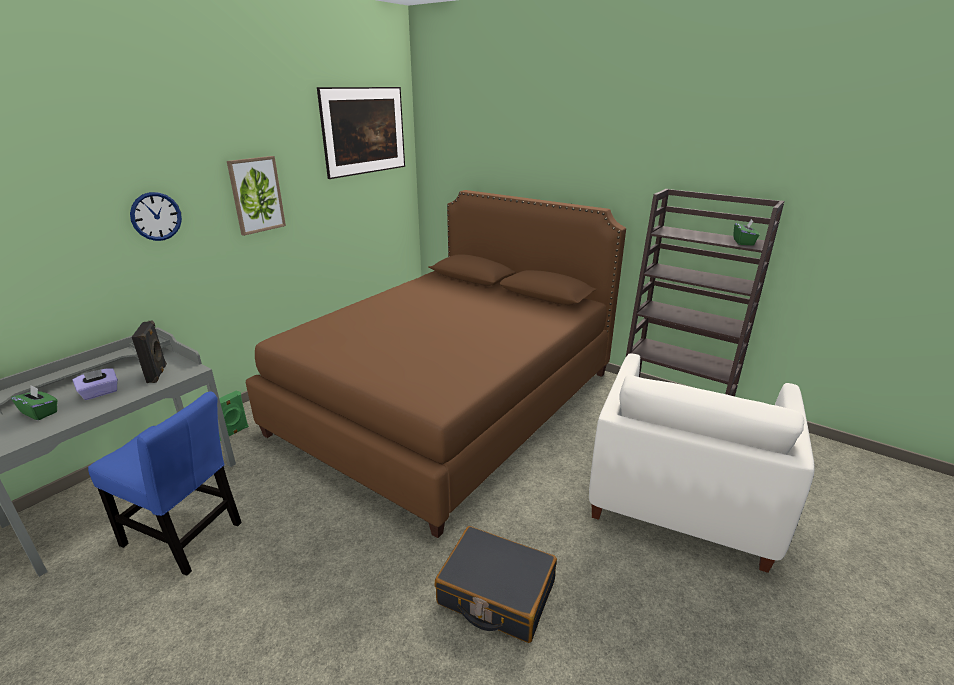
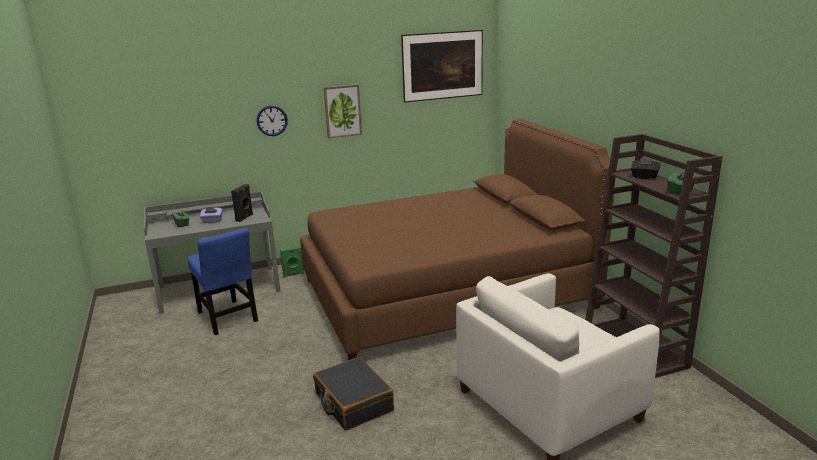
camera: 35 degrees right, 5 degrees down
(686, 233) = (644, 177): none -> black tissue box

